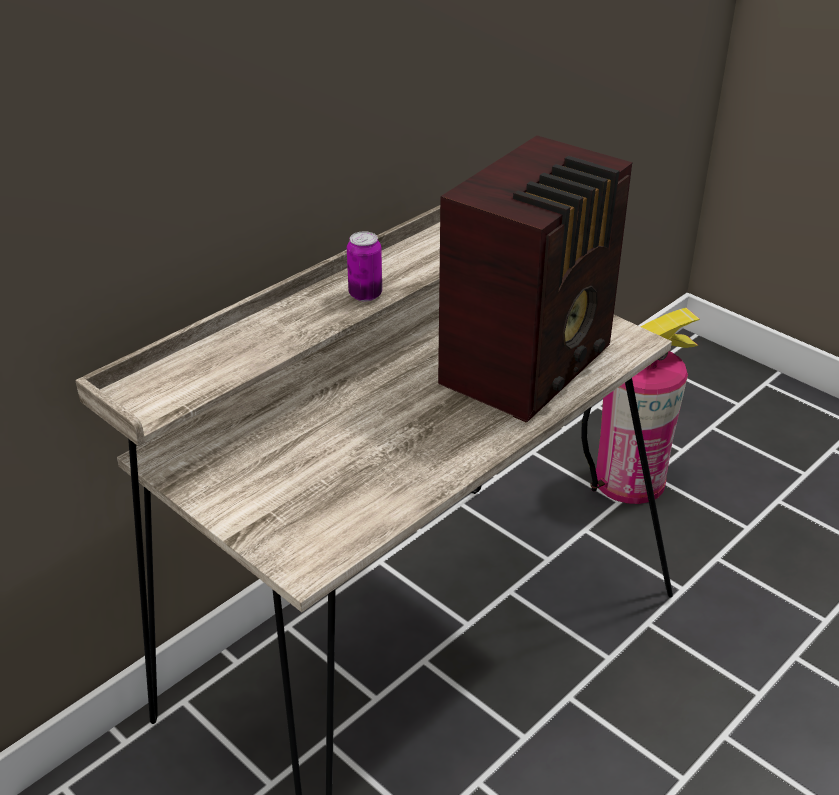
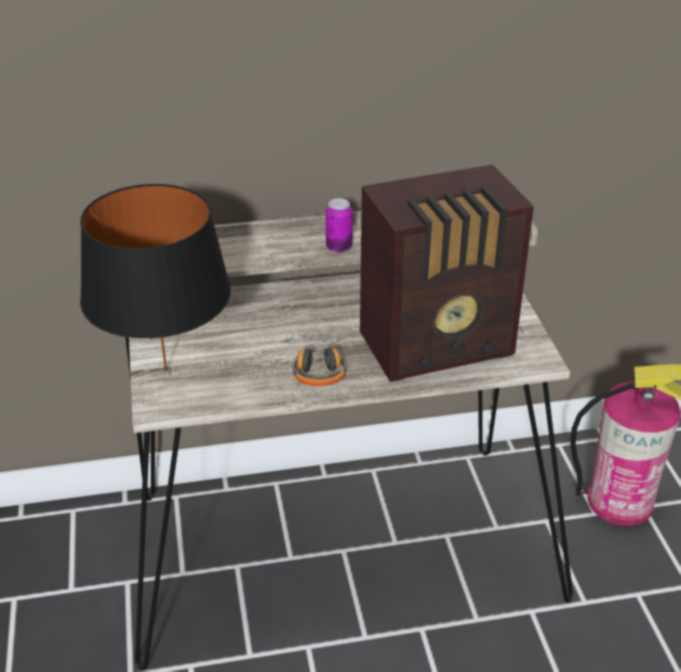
camera: 35 degrees right, 0 degrees up
(269, 520) = (166, 370): none -> black table lamp
(434, 437) = (319, 365): none -> headphones

